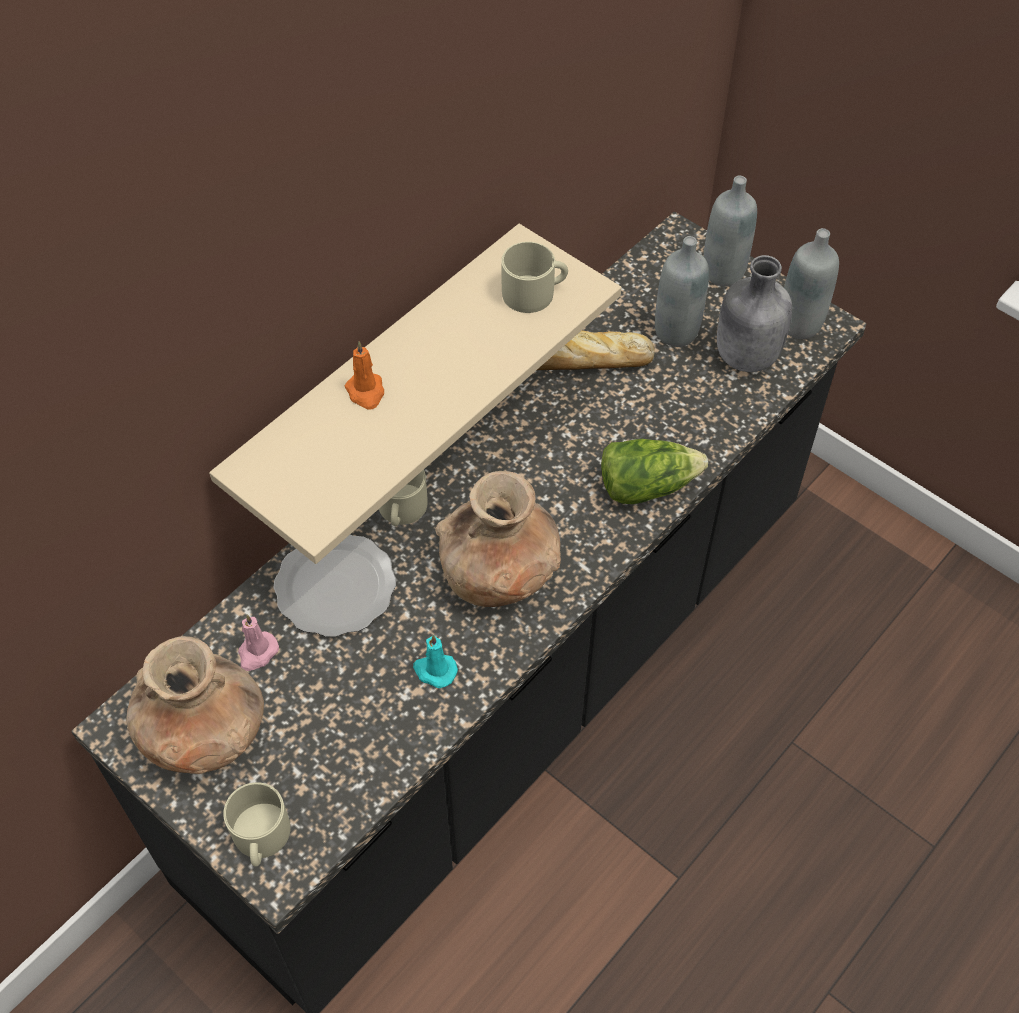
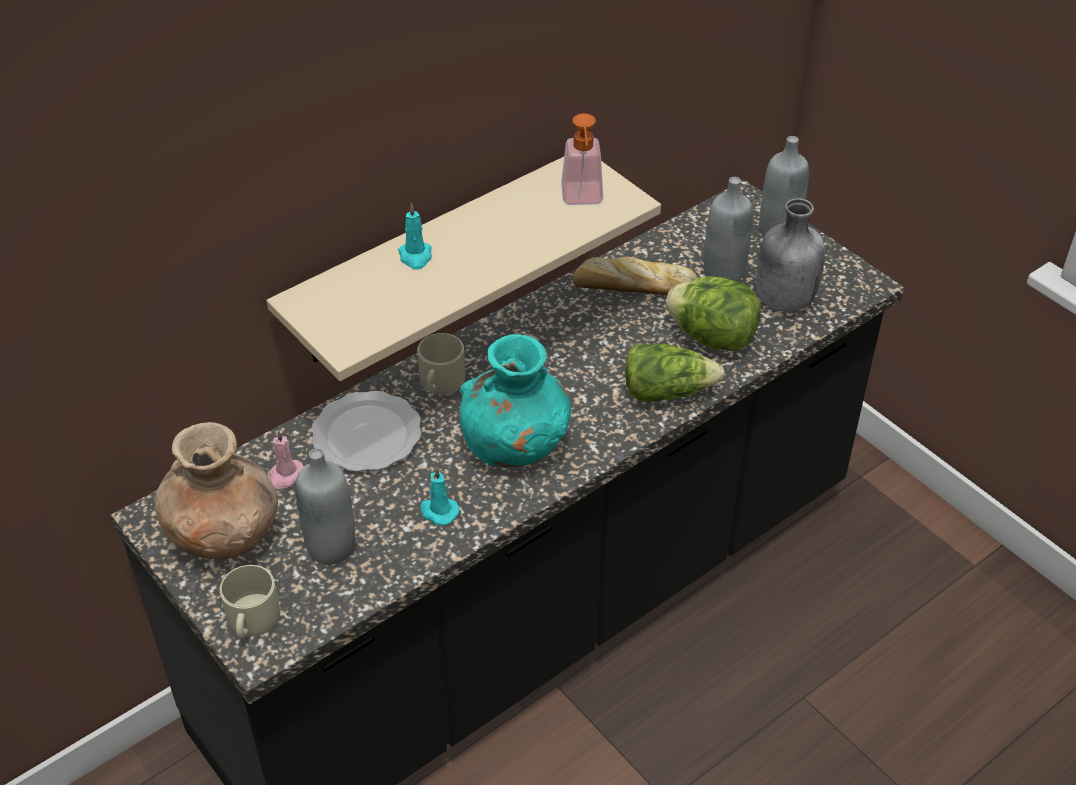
camera: 10 degrees right, 10 degrees down
(366, 392) = (415, 257): orange candle -> turquoise candle
(500, 576) = (516, 445): brown vase -> turquoise vase
(534, 292) = (582, 200): beige mug -> soap dispenser
(680, 412) = (712, 337): none -> lettuce
(799, 324) = (840, 281): grey bottle -> grey bottle (331, 547)

